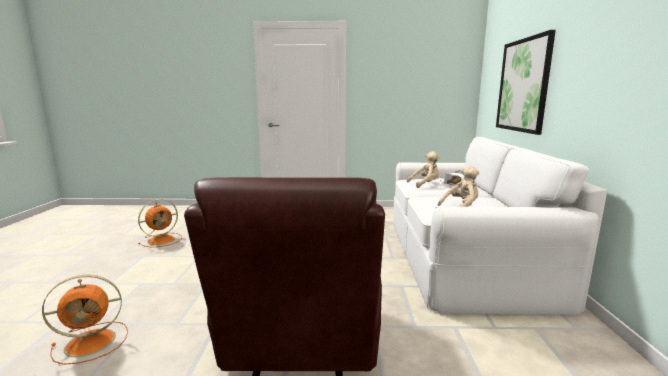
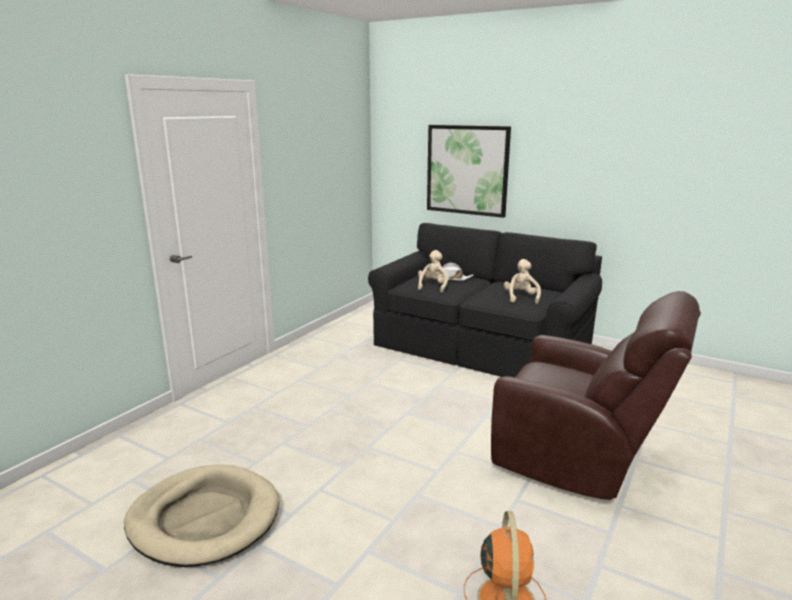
camera: 60 degrees left, 5 degrees up
(162, 240) = (204, 519): orange fan -> beige dog bed
(463, 258) = (482, 346): white sofa -> black sofa

